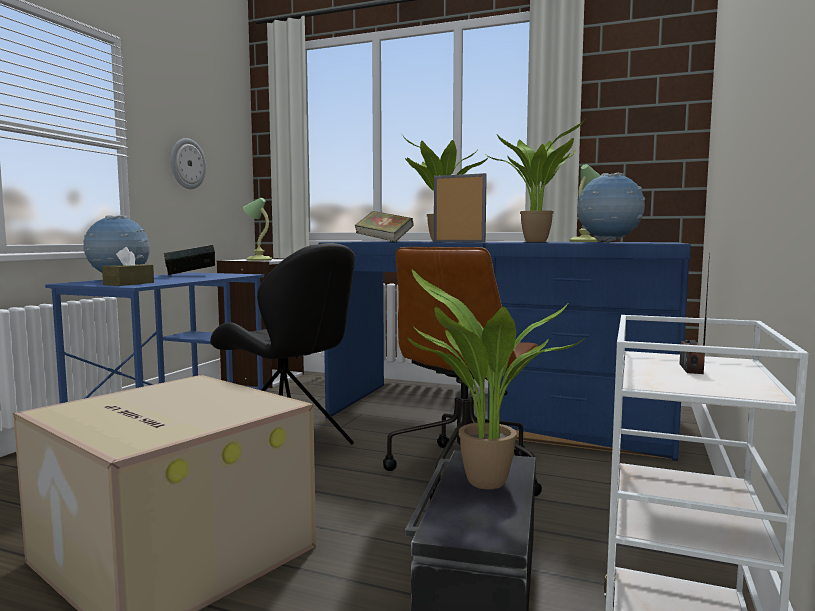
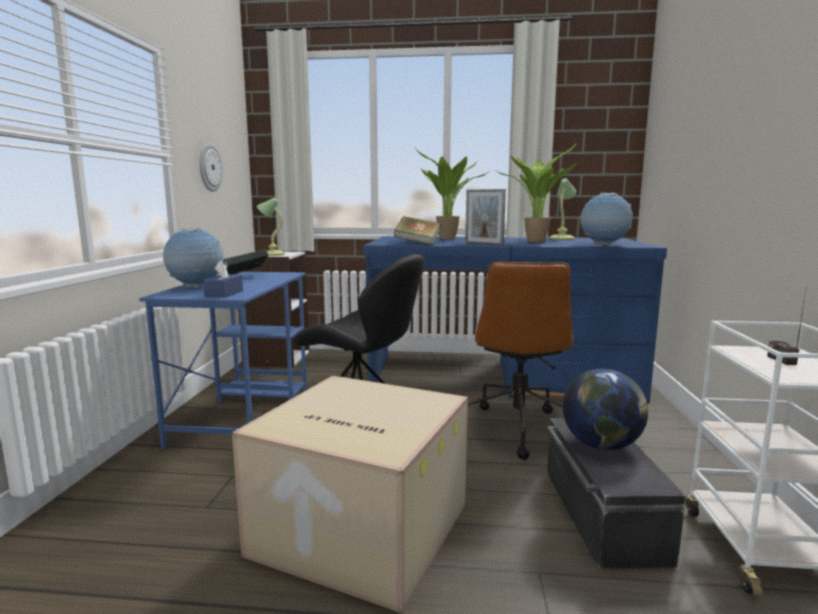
camera: 15 degrees left, 5 degrees up
(129, 283) = (224, 294): brown tissue box -> blue tissue box
(459, 242) = (483, 244): picture frame -> picture frame turned 150 degrees counterclockwise
(482, 485) = (601, 445): potted plant -> globe

